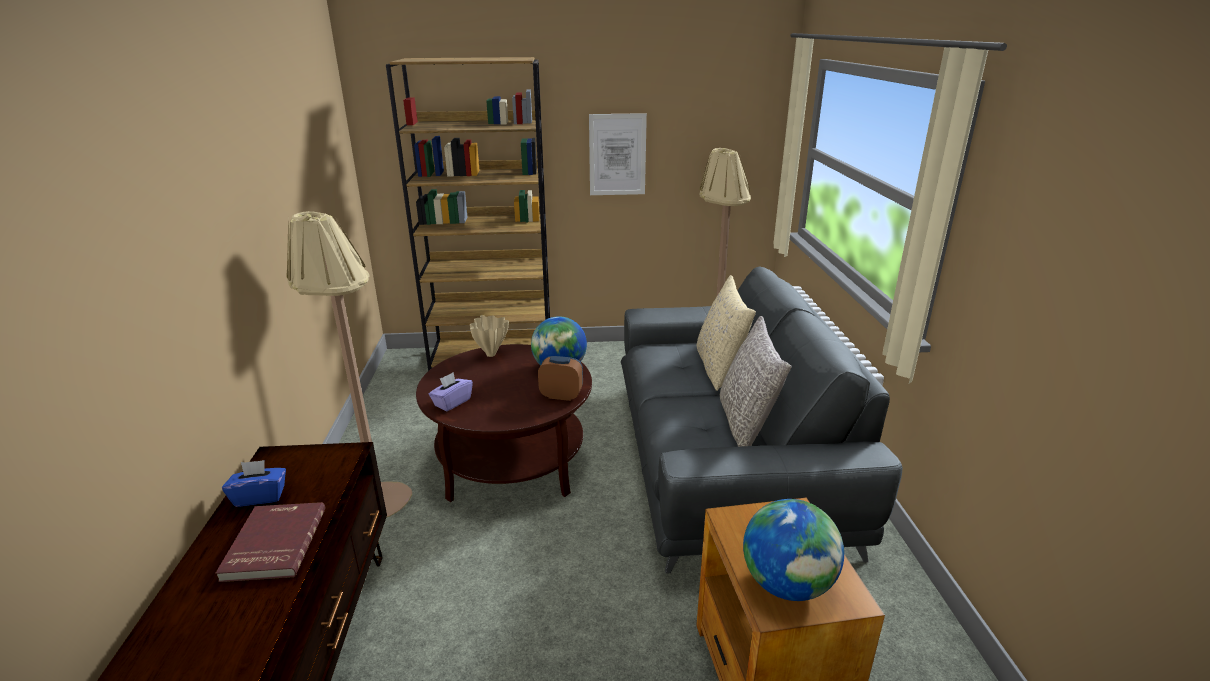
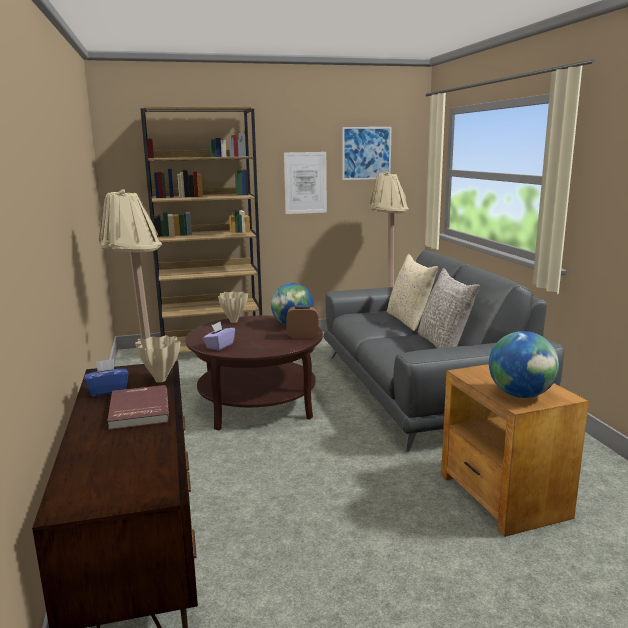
camera: 10 degrees left, 10 degrees down
(331, 483) = (161, 380): none -> beige vase
(703, 115) = (366, 153): none -> picture

